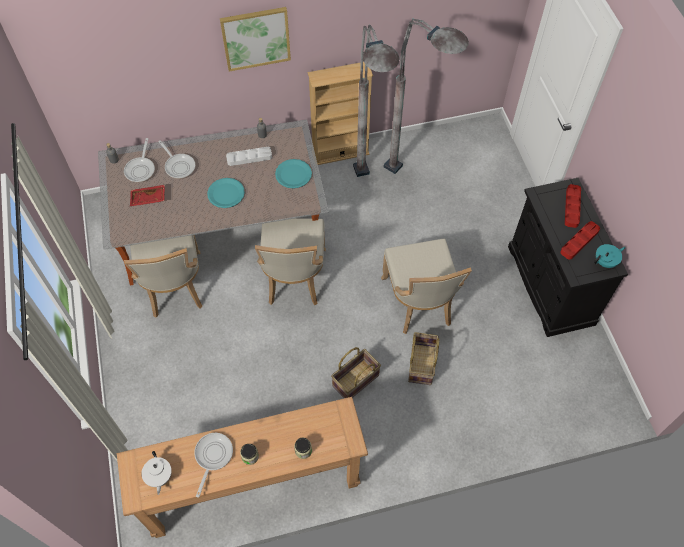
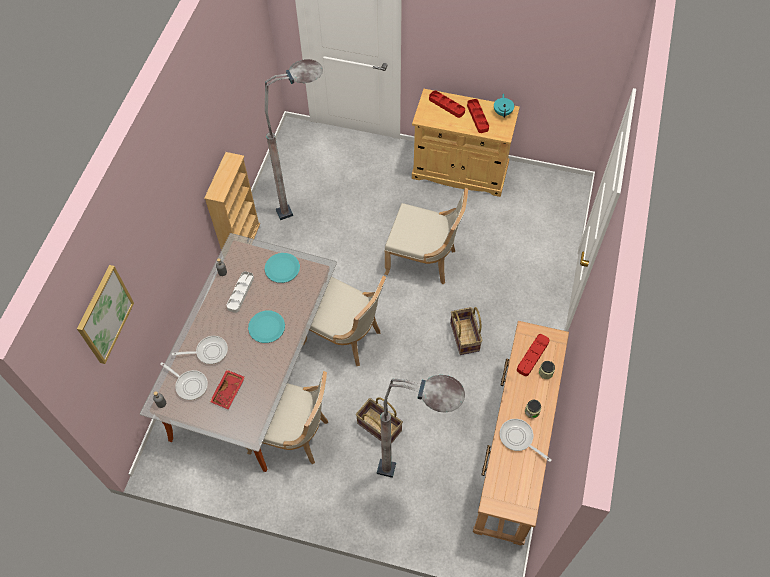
camera: 60 degrees left, 0 degrees up
(159, 477) = (516, 485): white teapot -> none
(256, 38) = (173, 202): picture -> picture (104, 314)
(316, 429) = (532, 356): none -> red tray
(369, 193) = (298, 243): grey floor lamp -> grey floor lamp (418, 477)
(421, 364) = (476, 286): basket -> basket (378, 427)
(550, 285) = (460, 171): black cabinet -> beige cabinet

